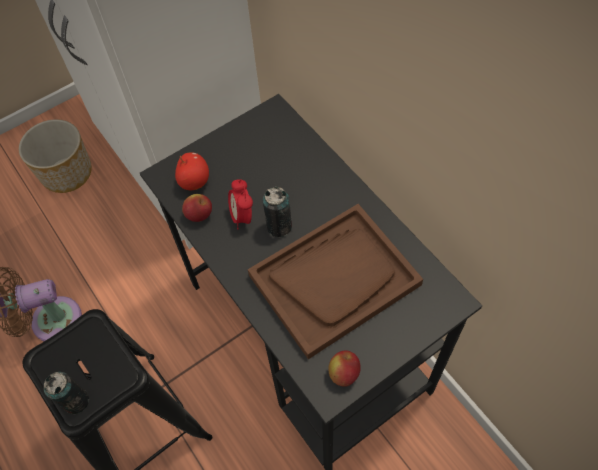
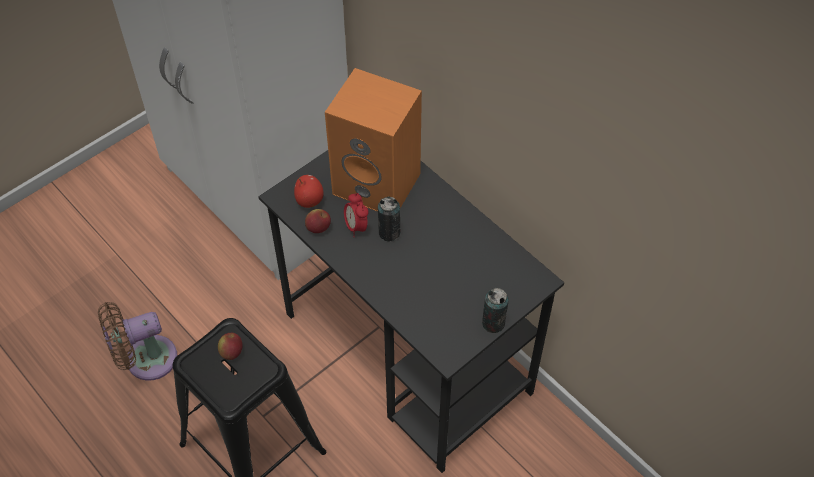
camera: 10 degrees left, 5 degrees down
(67, 173) = (136, 213): planter -> none
(76, 401) = (228, 392): can -> can (493, 323)
(275, 166) = (379, 183): none -> orange speaker
(334, 279) = (441, 271): brown tray -> none
(344, 373) = (457, 341): apple -> apple (231, 352)

